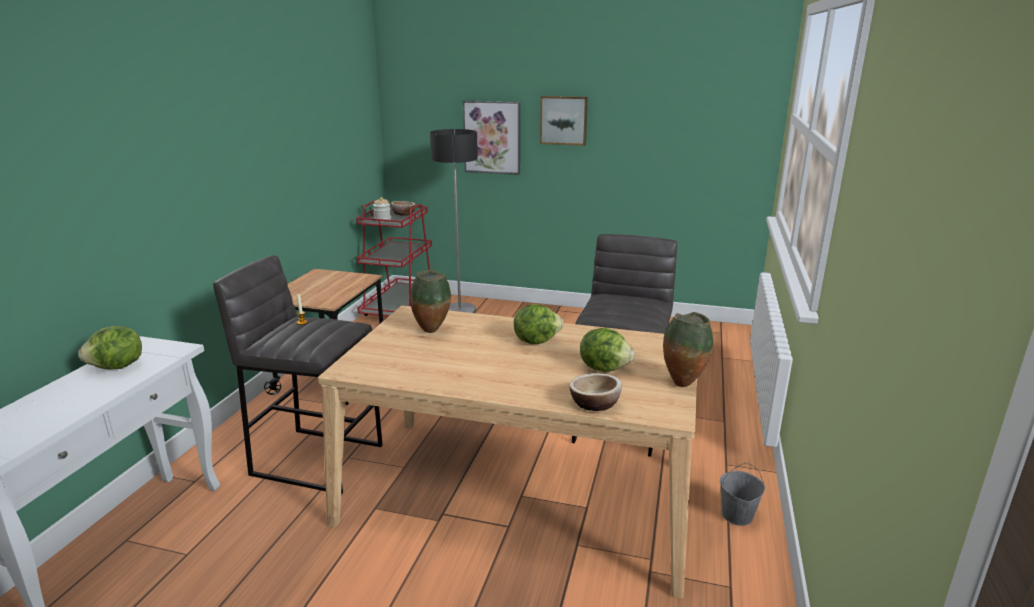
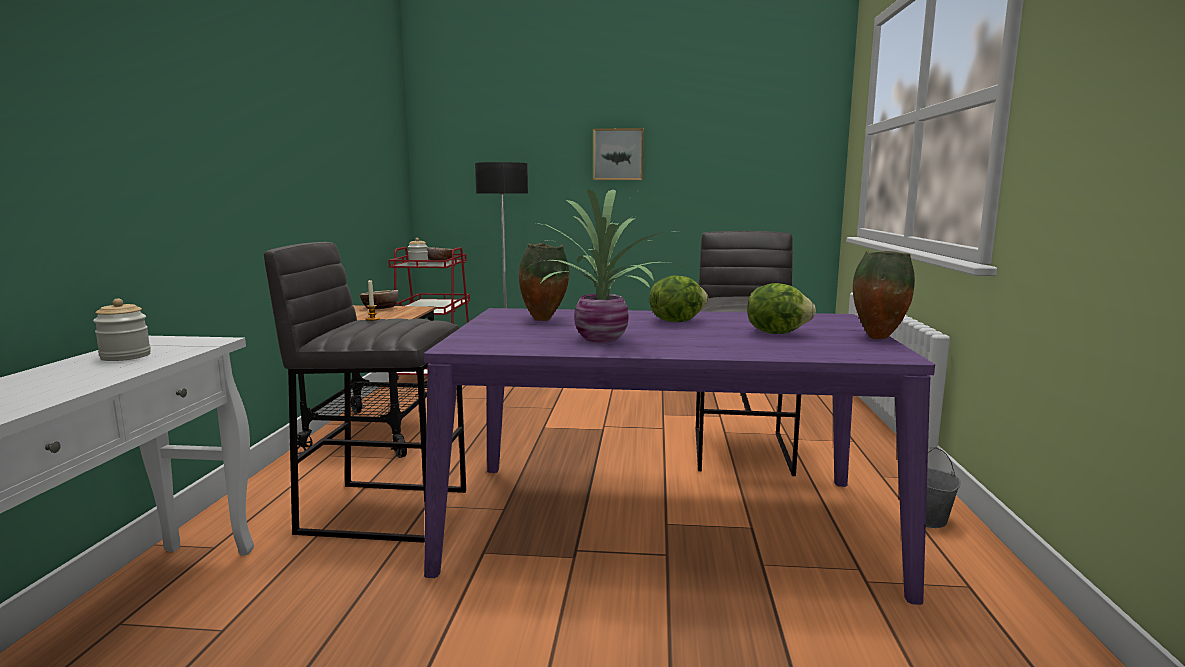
camera: 10 degrees left, 10 degrees down
(117, 367) = (125, 356): lettuce -> jar
(460, 366) = (604, 339): none -> potted plant
(492, 137) = (539, 176): picture -> none
(519, 495) = (663, 523): beige dining table -> purple dining table
(594, 404) = (796, 353): bowl -> bowl (380, 308)

